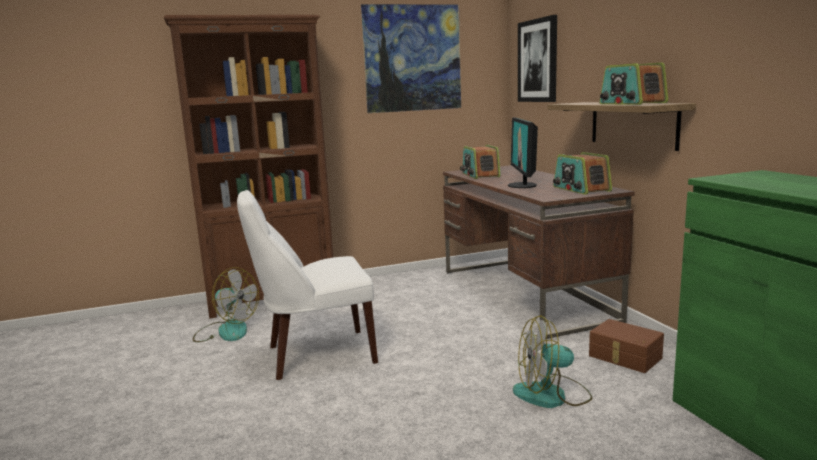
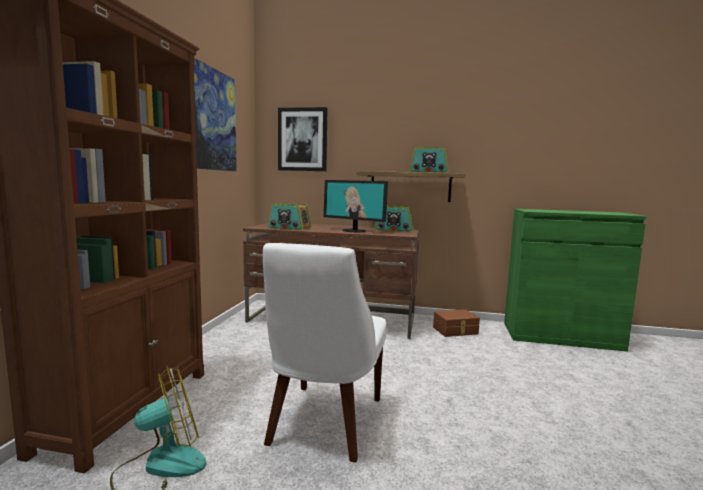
camera: 60 degrees left, 5 degrees down
(552, 395) = (486, 362): fan -> none

